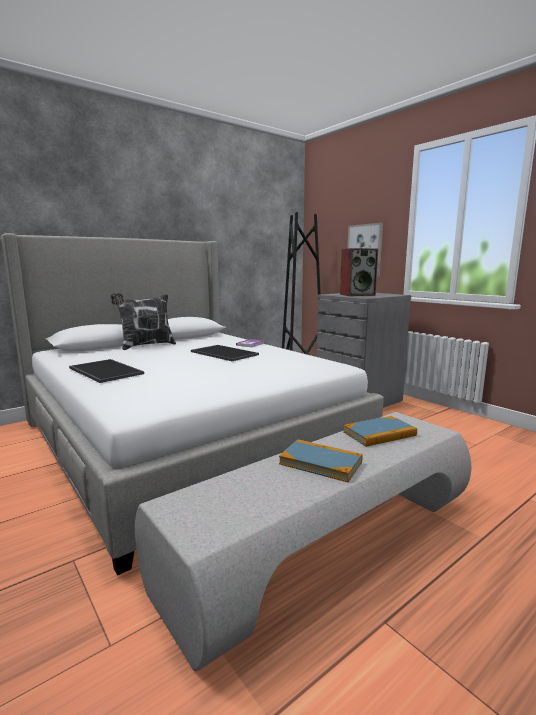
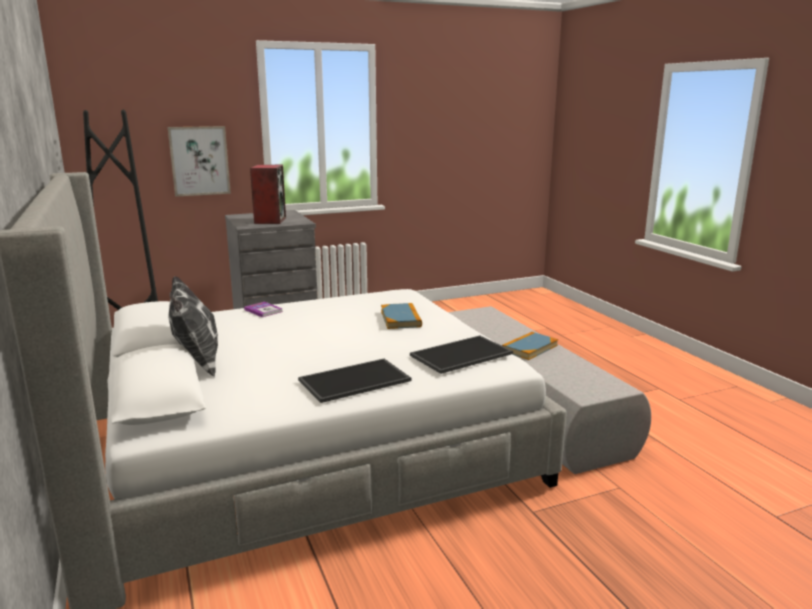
camera: 75 degrees left, 5 degrees up
(223, 353) = (306, 325): tray -> tray (461, 355)
(379, 434) = (486, 325): book -> book (400, 318)

